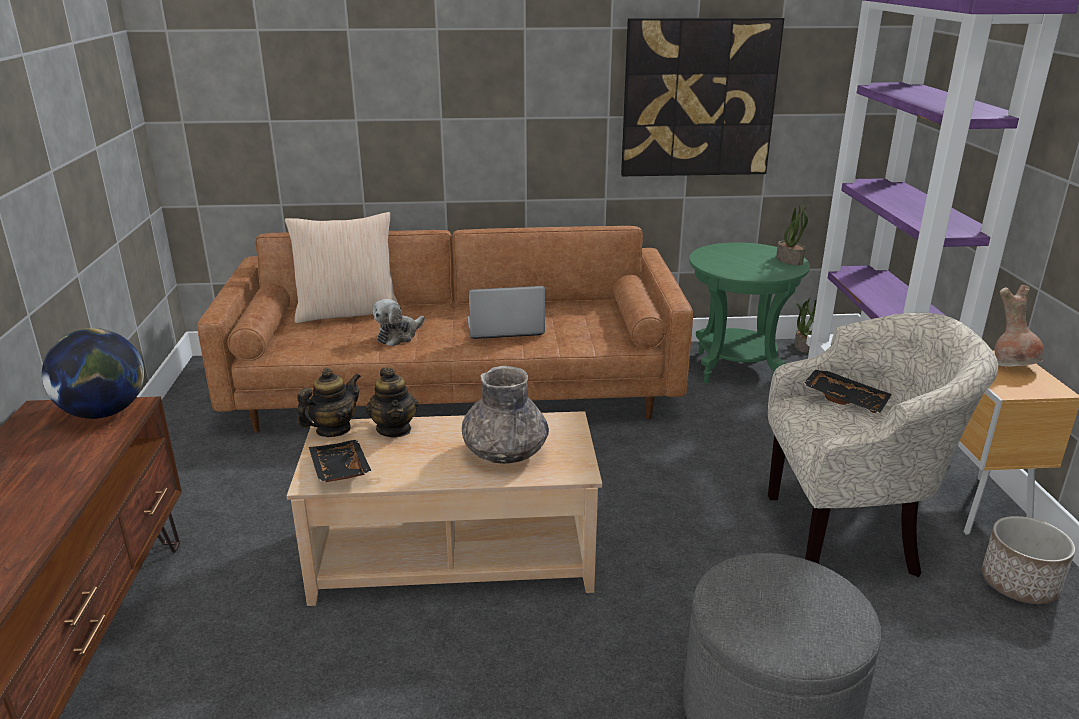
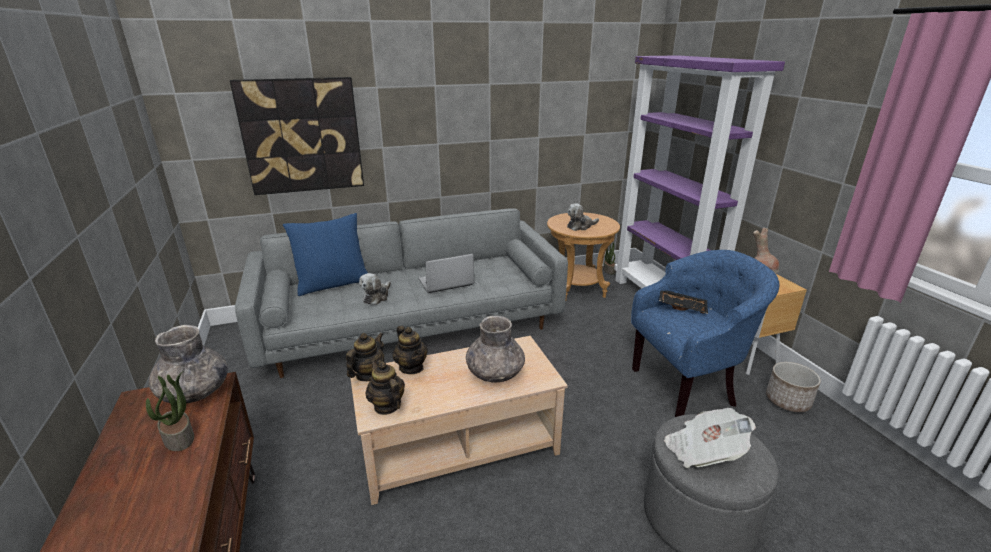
camera: 15 degrees left, 0 degrees up
(104, 413) = (195, 392): globe -> grey vase
(338, 470) = (387, 406): black tray -> teapot
(348, 312) = (333, 284): beige pillow -> blue pillow
(457, 388) = (411, 325): brown sofa -> grey sofa
(698, 98) = (543, 126): picture -> picture (302, 136)
(736, 369) = (578, 289): green side table -> brown side table
(741, 264) = (580, 226): none -> plush toy
(764, 604) = (703, 452): none -> newspaper
(790, 260) = (606, 221): potted plant -> potted plant (180, 438)
(849, 534) = (687, 386): beige armchair -> blue armchair

